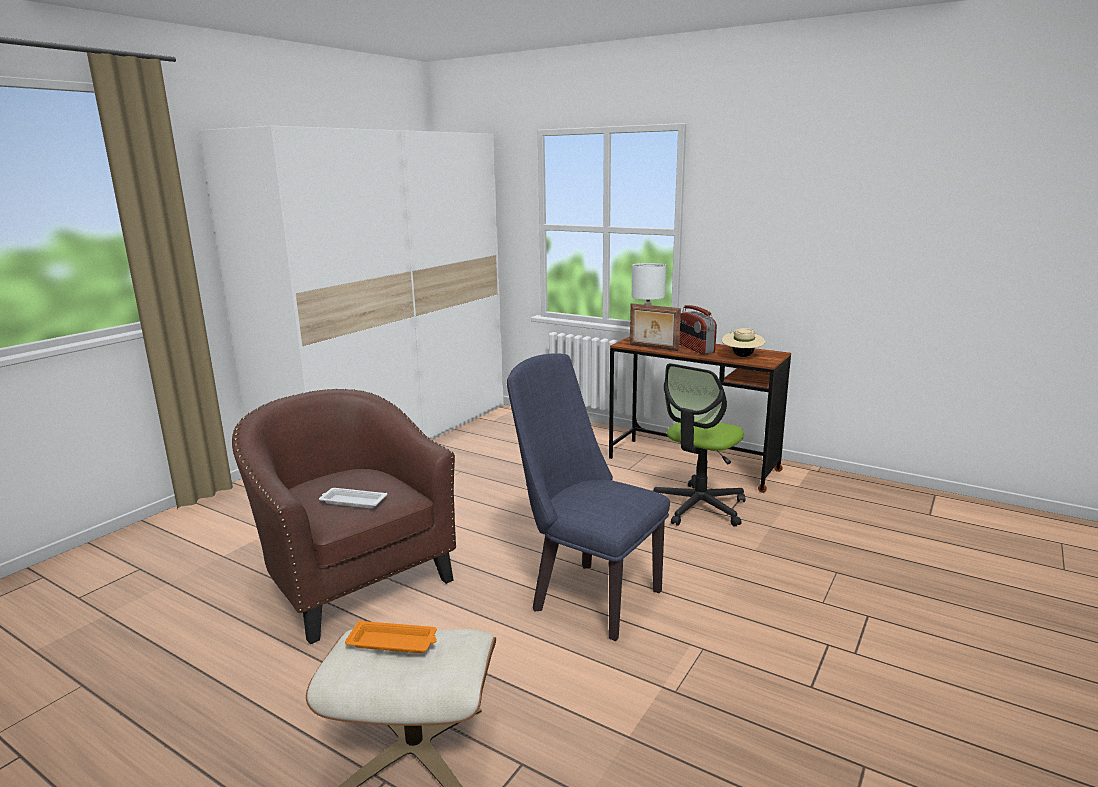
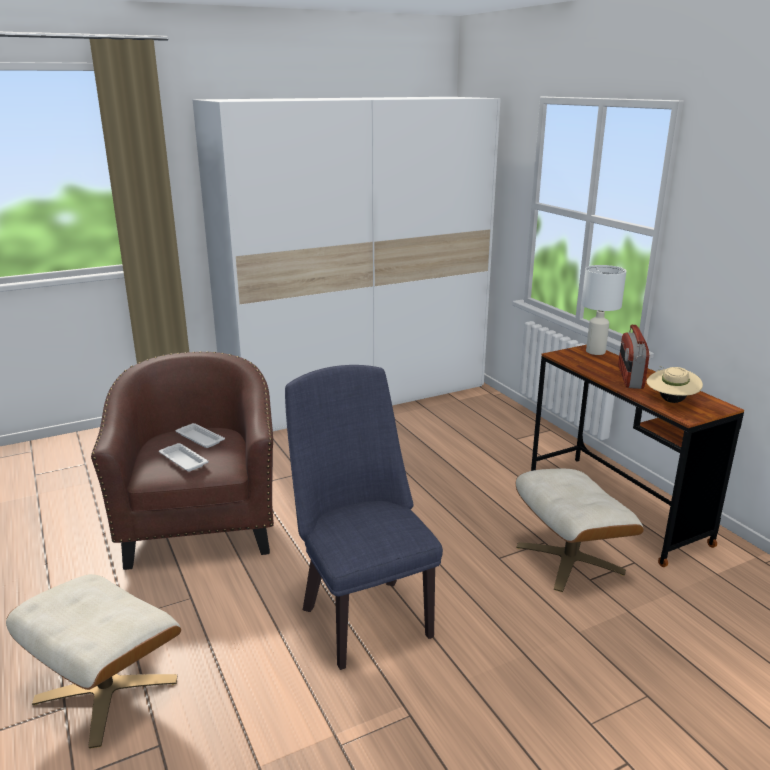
camera: 30 degrees right, 5 degrees up
(344, 481) = (199, 438): none -> white tray
(394, 642) = (88, 599): orange tray -> none
(653, 348) = (583, 367): picture frame -> none
(698, 507) = (568, 559): office chair -> beige ottoman

